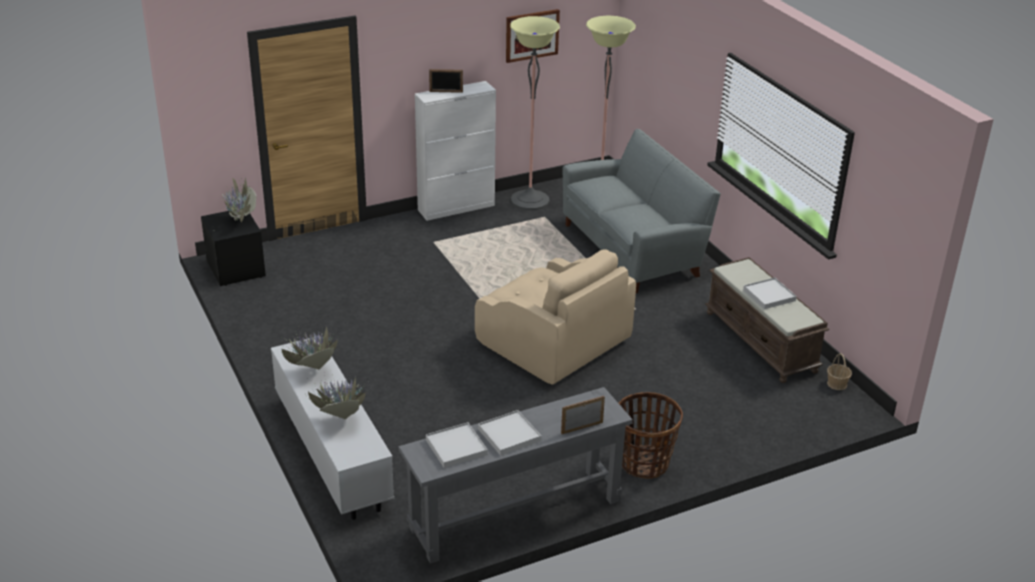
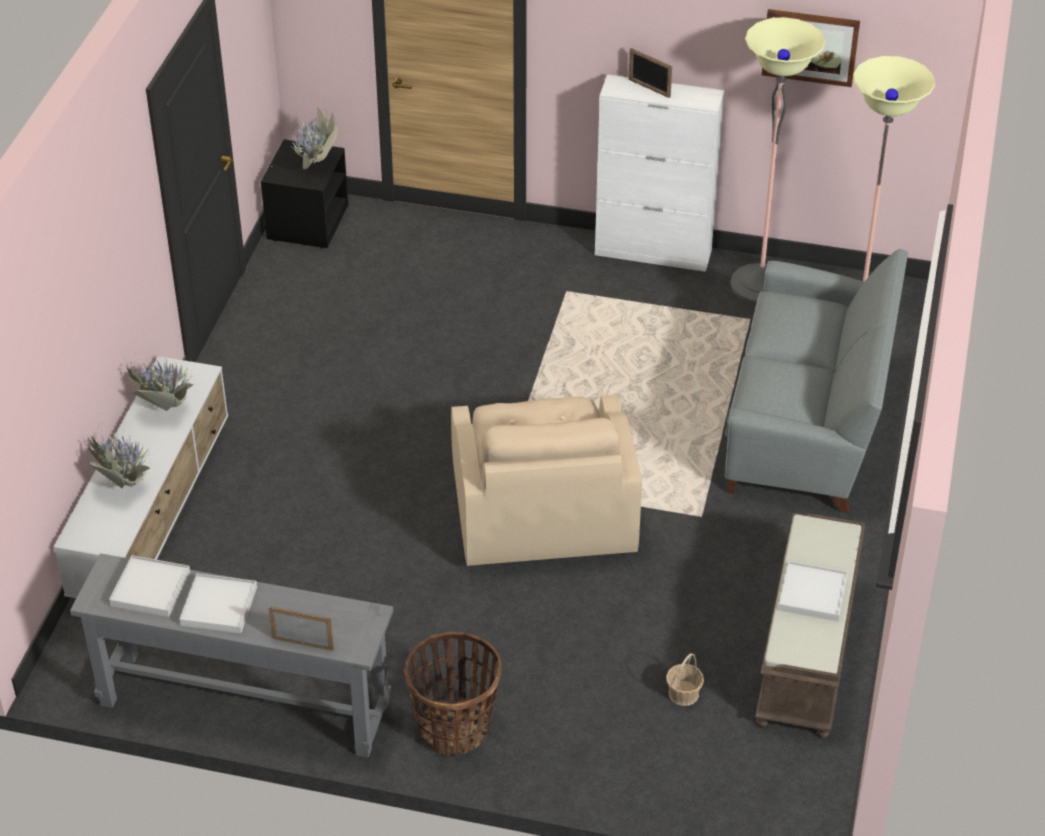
camera: 40 degrees right, 10 degrees up
(837, 384) = (830, 769): basket -> basket (684, 693)

